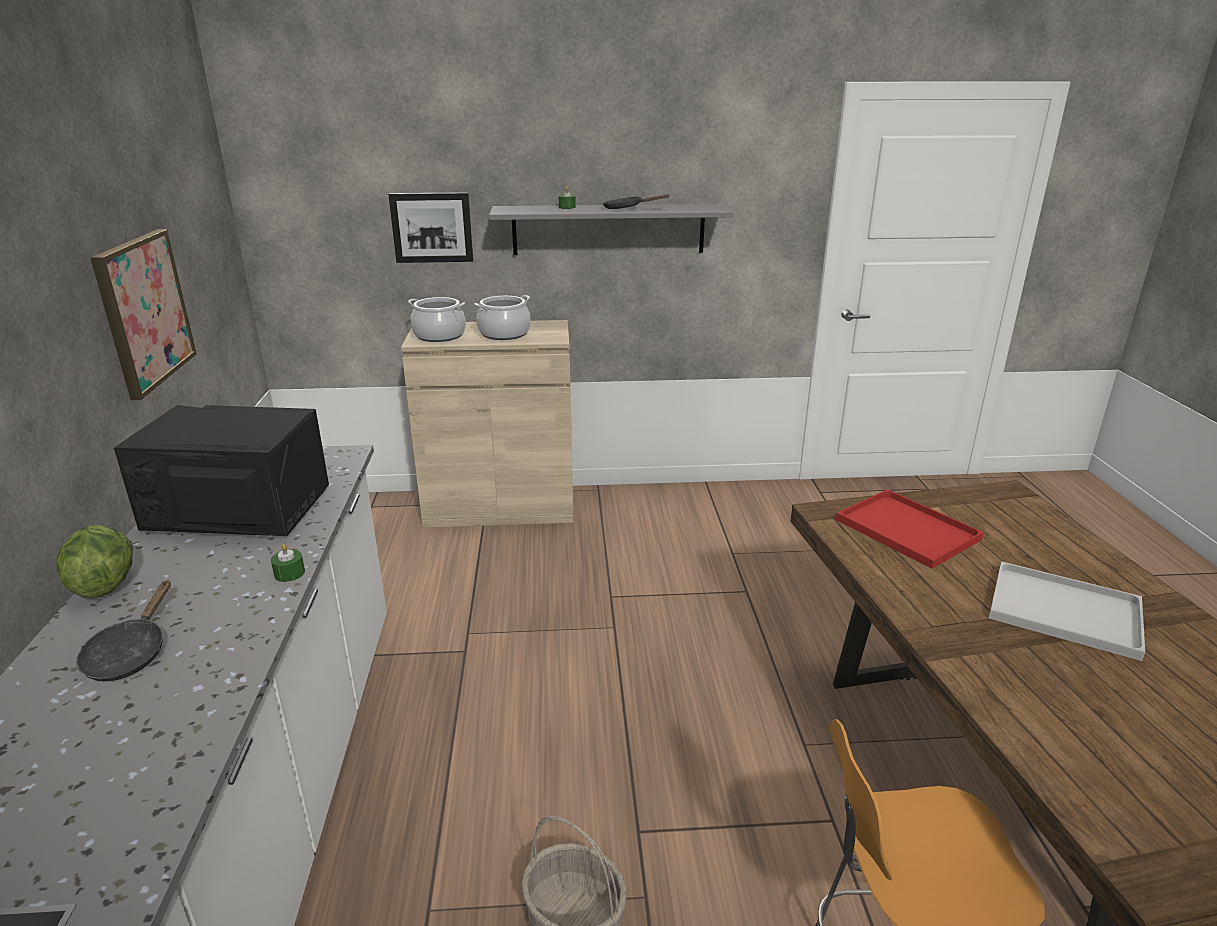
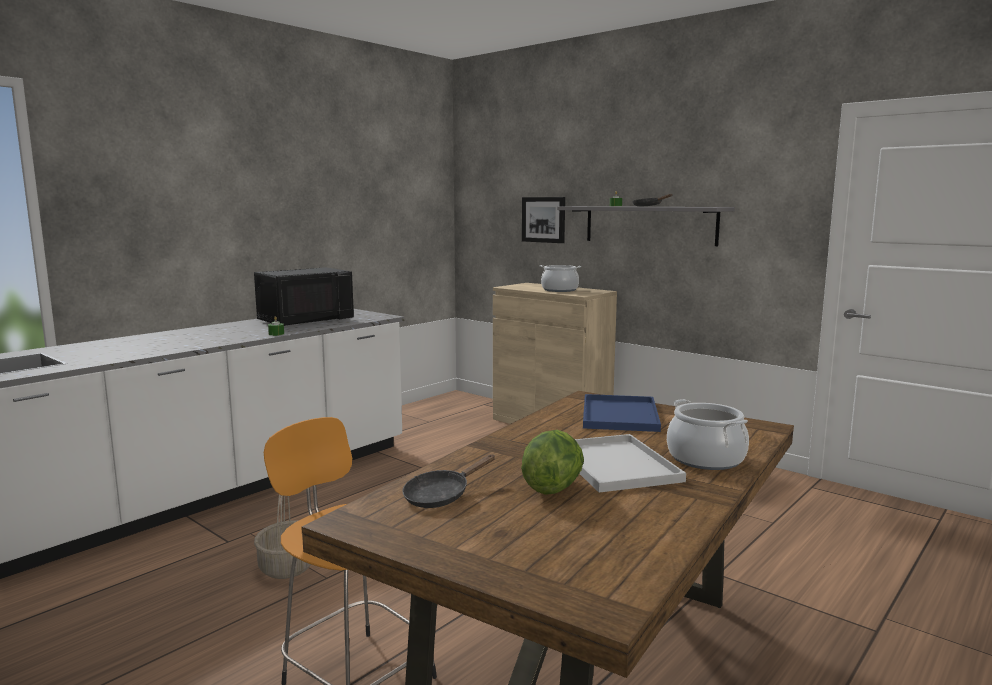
camera: 45 degrees right, 15 degrees down
(104, 584) = (226, 324): lettuce -> lettuce (552, 488)
(130, 653) = (192, 336): black frying pan -> black frying pan (441, 496)
(144, 311) = (347, 235): picture -> none
(237, 512) = (305, 320): black microwave -> black microwave turned 90 degrees clockwise
(439, 335) = (523, 286): cooking pot -> cooking pot (706, 458)
(910, 530) = (621, 415): red tray -> blue tray

